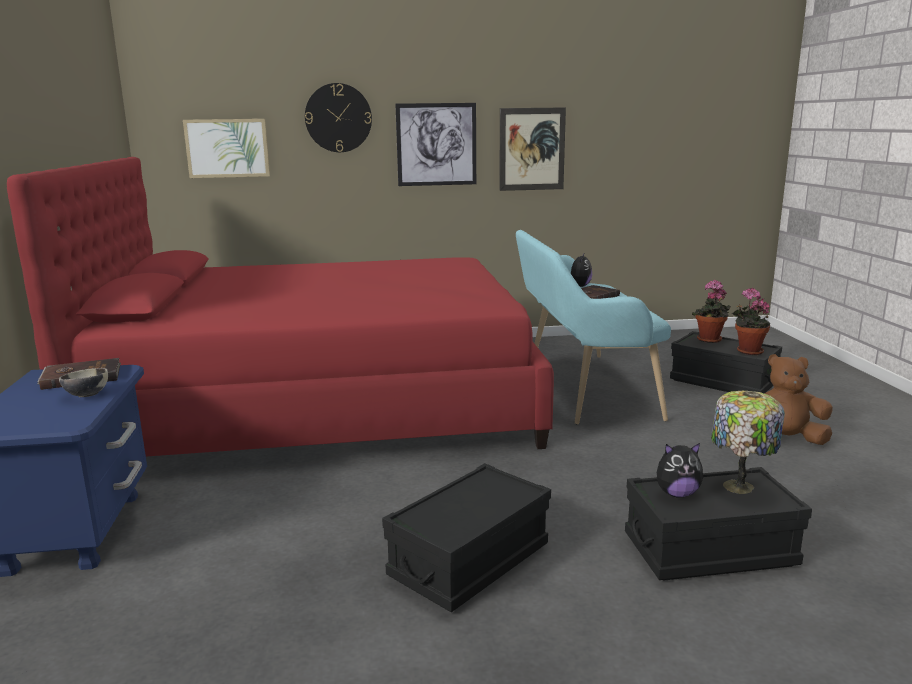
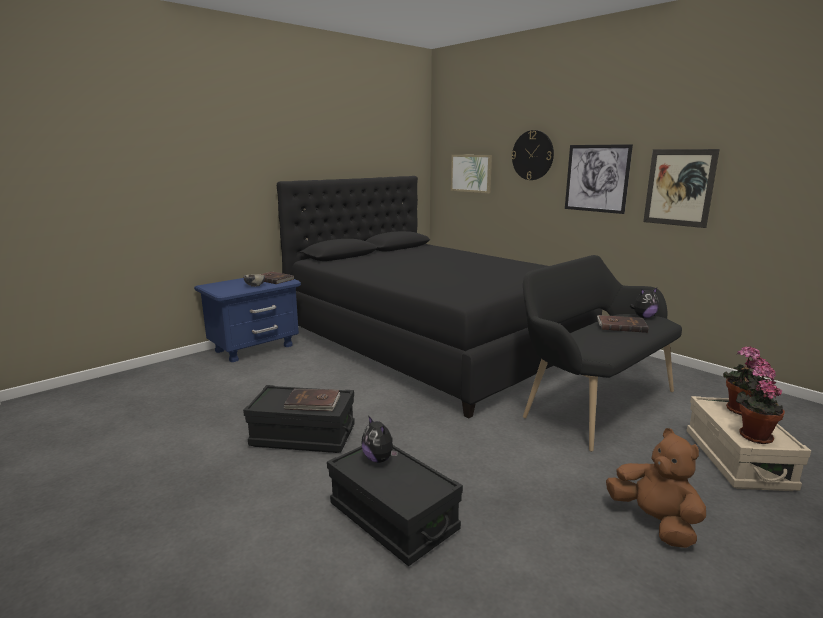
camera: 55 degrees right, 0 degrees up
(321, 404) = (431, 342): red bed -> black bed
(485, 498) = (313, 402): none -> brown book
(581, 388) = (593, 402): turquoise bench -> black bench
(722, 382) = (737, 460): black storage box -> beige storage box
(739, 488) = (415, 482): table lamp -> none

